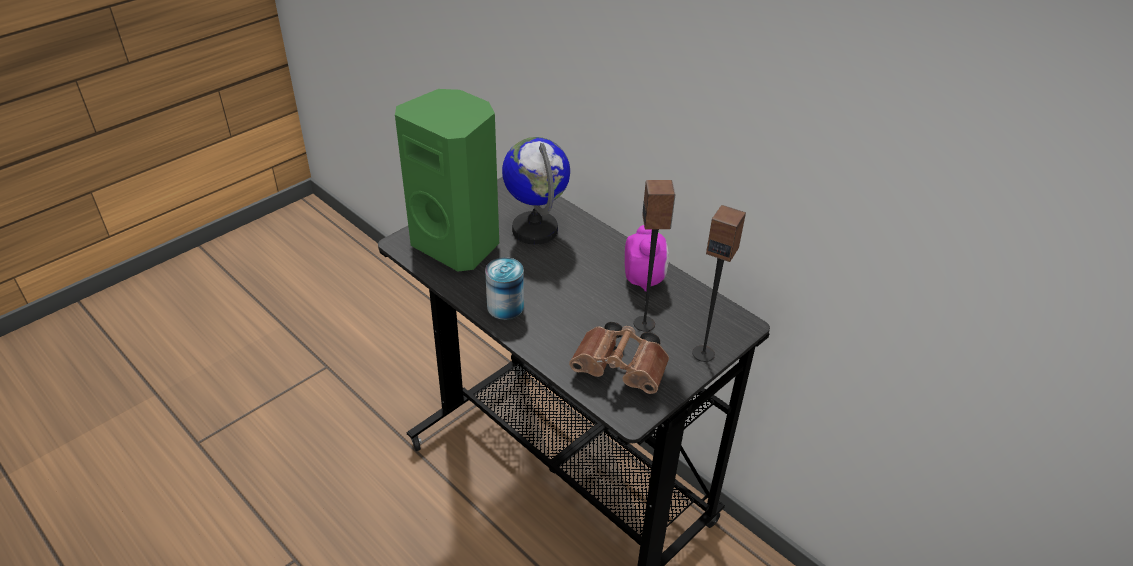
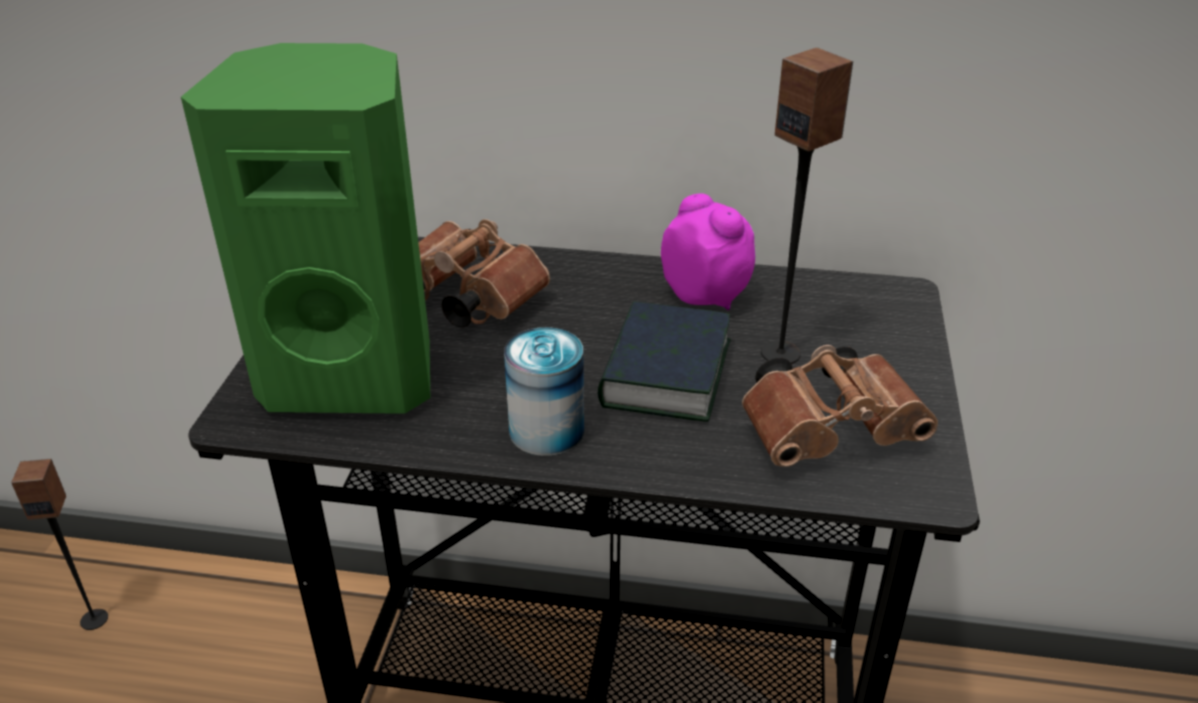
camera: 35 degrees left, 5 degrees down
(535, 229) = (463, 298): globe -> brown binoculars
(581, 307) = (665, 374): none -> book
(703, 353) = (904, 352): speaker -> speaker (94, 619)

